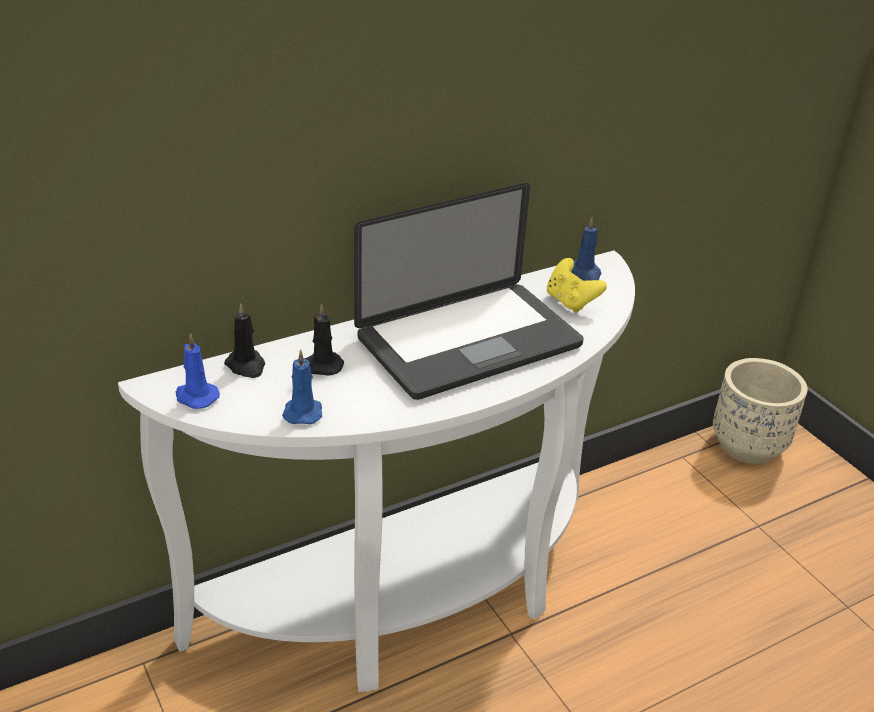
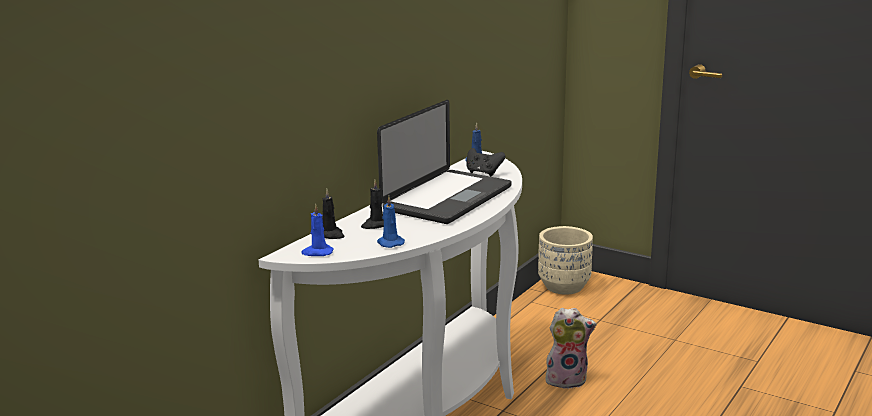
camera: 25 degrees left, 15 degrees down
(570, 302) = (483, 173): yellow game controller -> black game controller
(636, 615) = (567, 379): none -> plush toy

